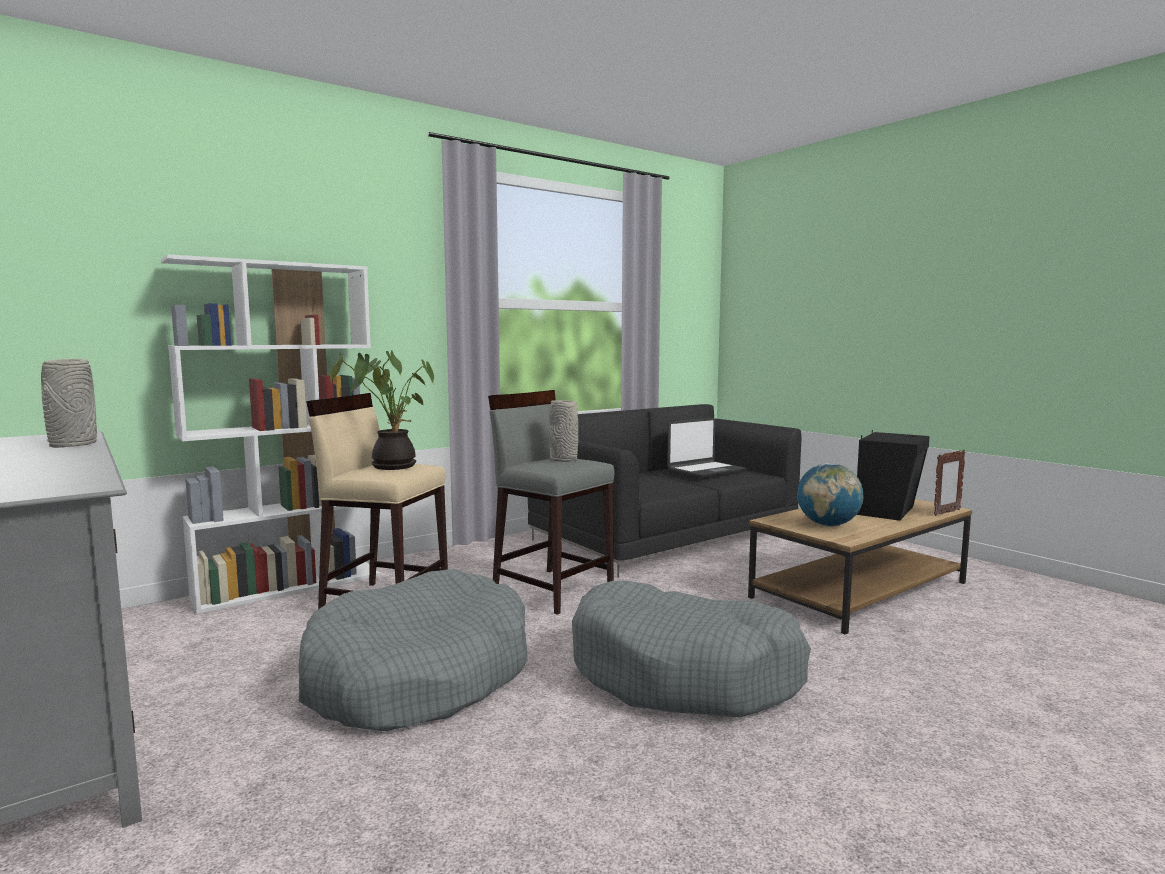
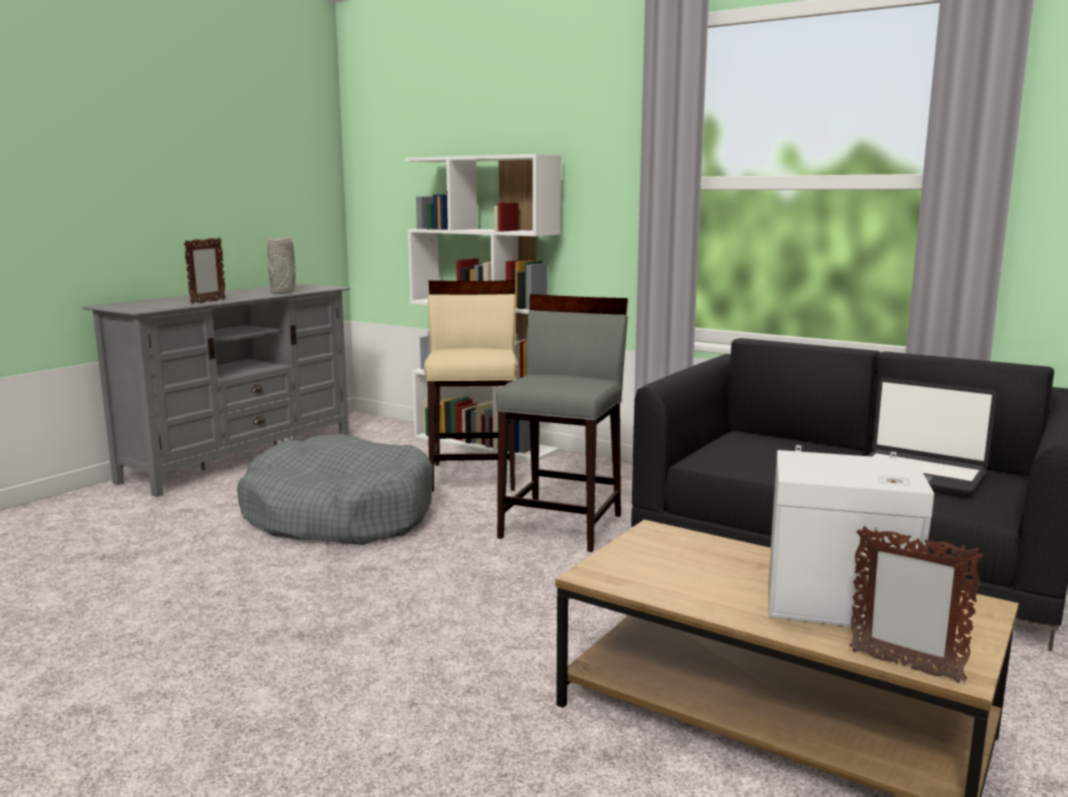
camera: 70 degrees right, 5 degrees up
(90, 465) = (207, 302): none -> picture frame
(392, 466) = (478, 351): potted plant -> none
(564, 460) = (571, 380): grey vase -> none
(684, 673) = (385, 611): grey dog bed -> none
(828, 525) = (666, 564): globe -> none
(889, 510) = (840, 610): black speaker -> white speaker

